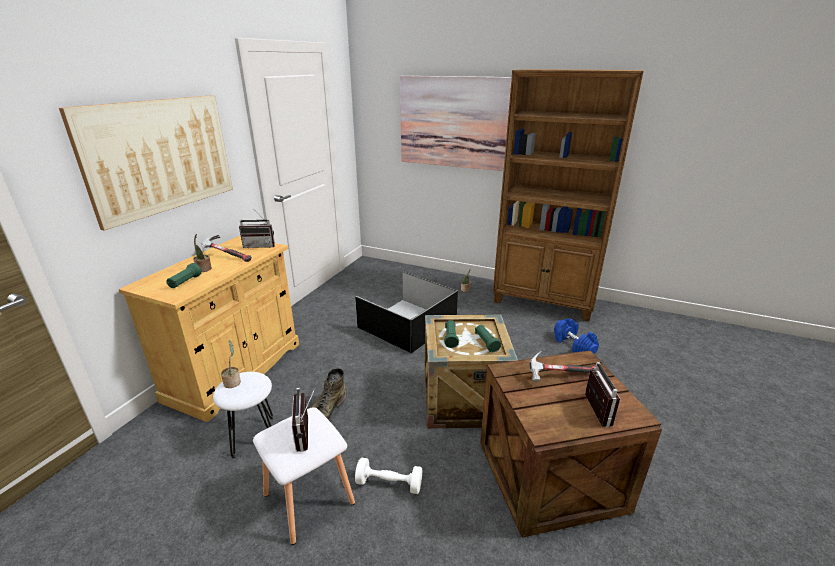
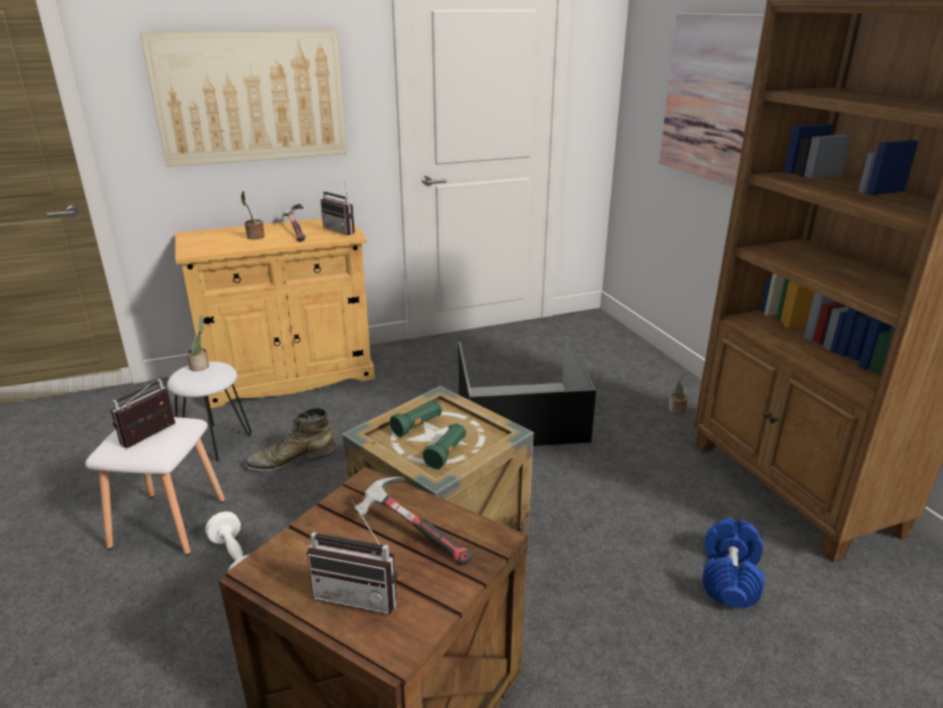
camera: 45 degrees right, 0 degrees up
(185, 282) = (219, 243): green flashlight -> none
(592, 410) = (360, 593): radio -> radio turned 60 degrees clockwise

